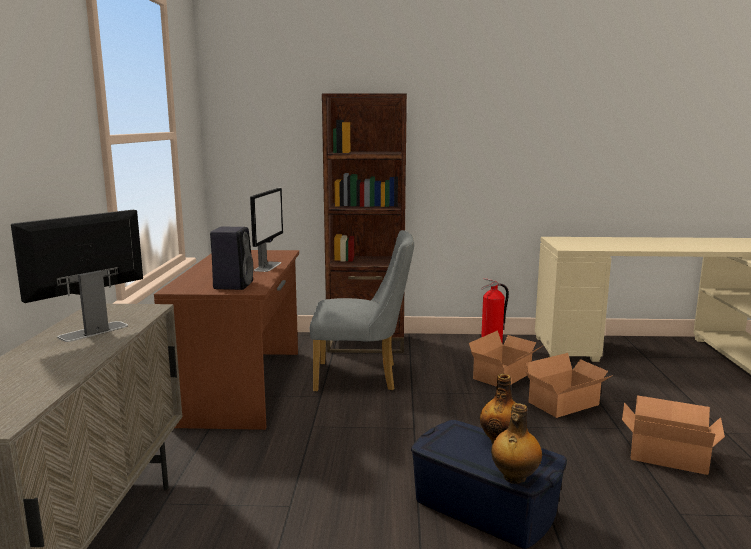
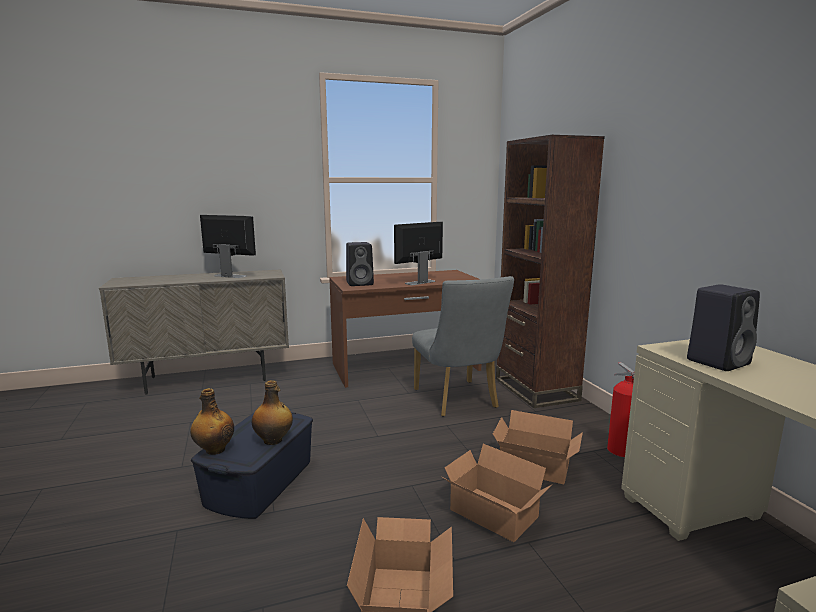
camera: 70 degrees right, 0 degrees up
(268, 266) = (420, 282): monitor -> monitor turned 150 degrees clockwise
(594, 245) = (718, 361): none -> black speaker

